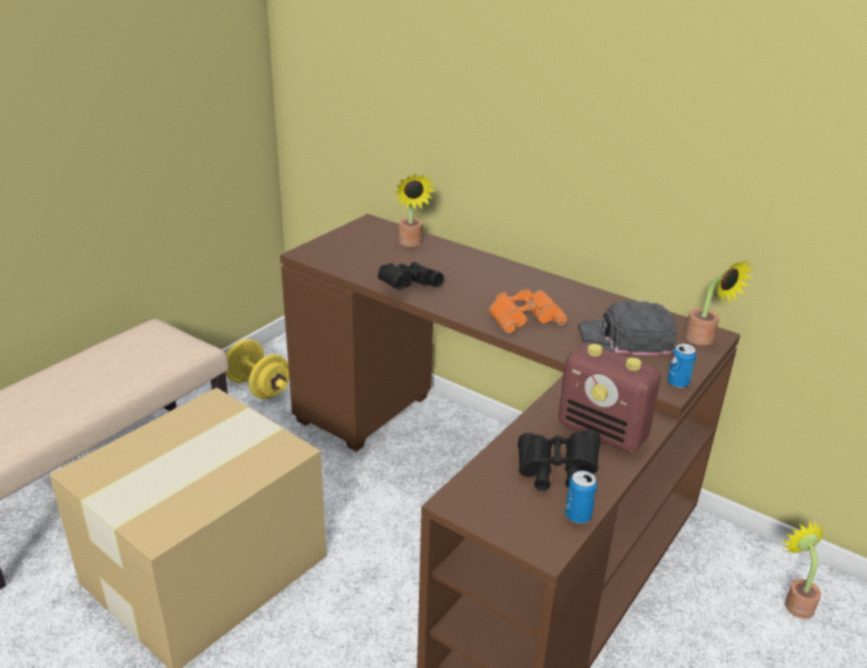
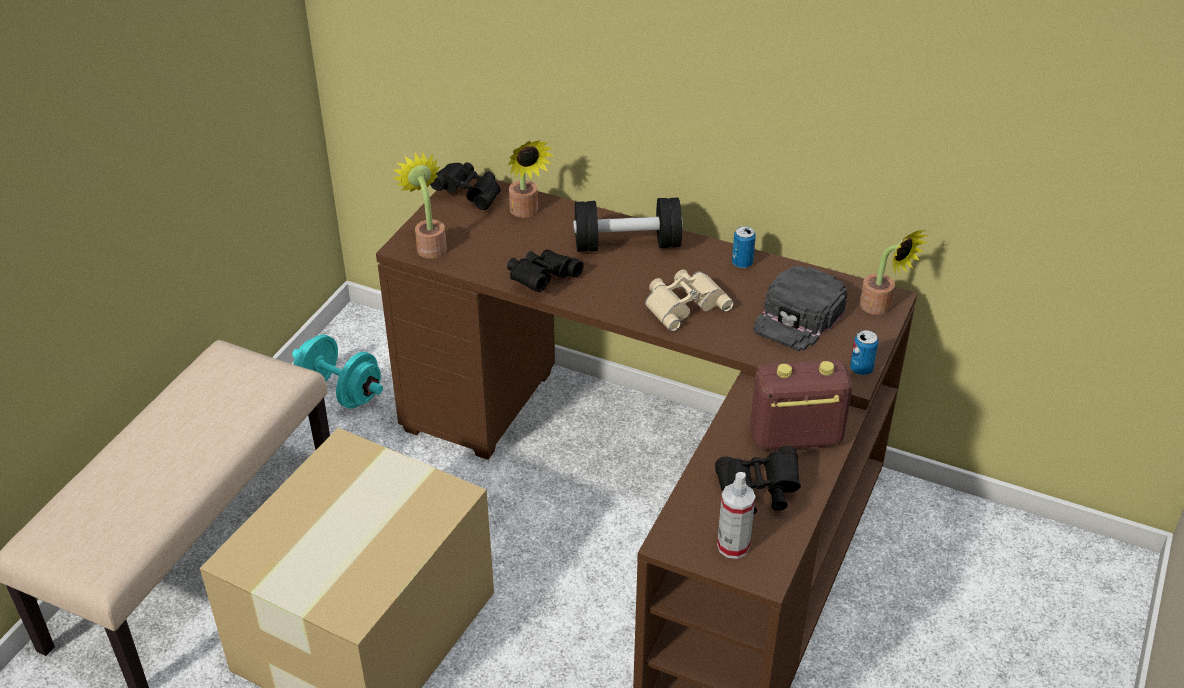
camera: 10 degrees left, 10 degrees up
(258, 388) = (340, 392): yellow dumbbell -> turquoise dumbbell
(370, 229) = (469, 194): none -> black binoculars
(487, 272) = (627, 244): none -> black dumbbell
(519, 515) = (733, 546): none -> spray bottle
(524, 316) = (684, 303): orange binoculars -> beige binoculars
(578, 516) = (788, 537): can -> can (742, 263)
(603, 432) = (794, 438): radio -> radio turned 150 degrees clockwise
(626, 337) = (799, 317): black cap -> black cap turned 45 degrees counterclockwise
(795, 602) = (994, 558): potted plant -> potted plant (429, 246)

